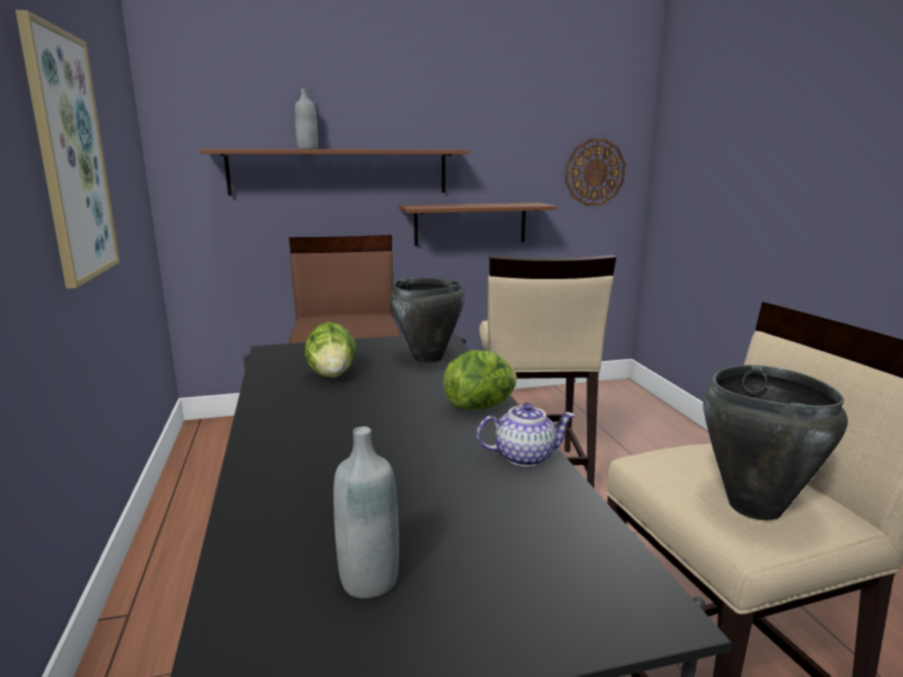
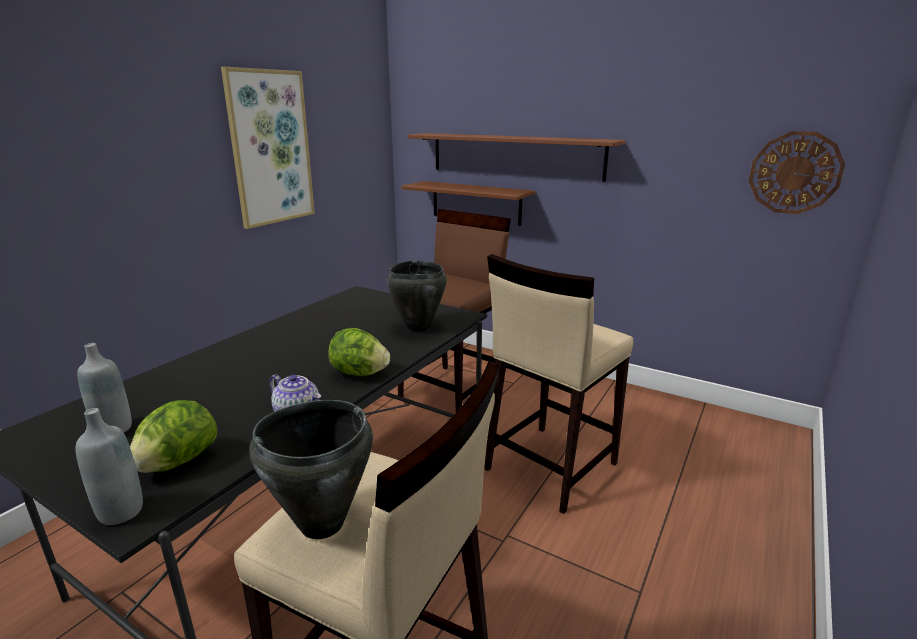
camera: 45 degrees right, 5 degrees up
(307, 149) = (487, 135): grey bottle -> grey bottle (121, 512)
(332, 375) = (345, 319): lettuce -> lettuce (178, 462)
(470, 224) = (628, 215): brown shelf -> brown shelf (476, 203)

